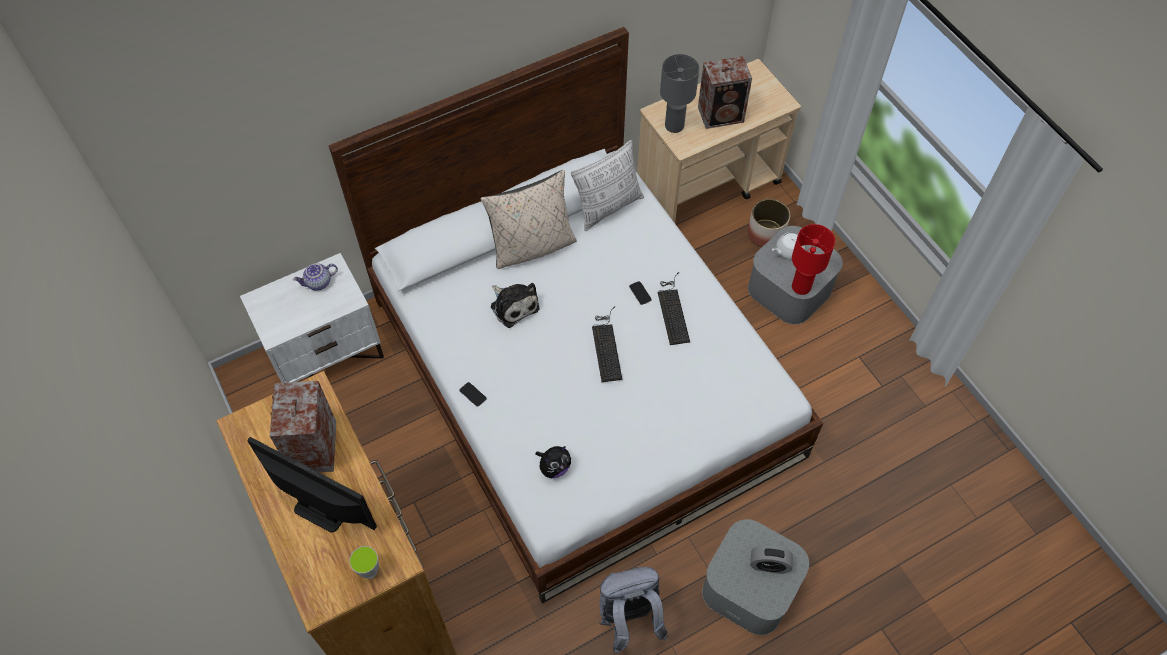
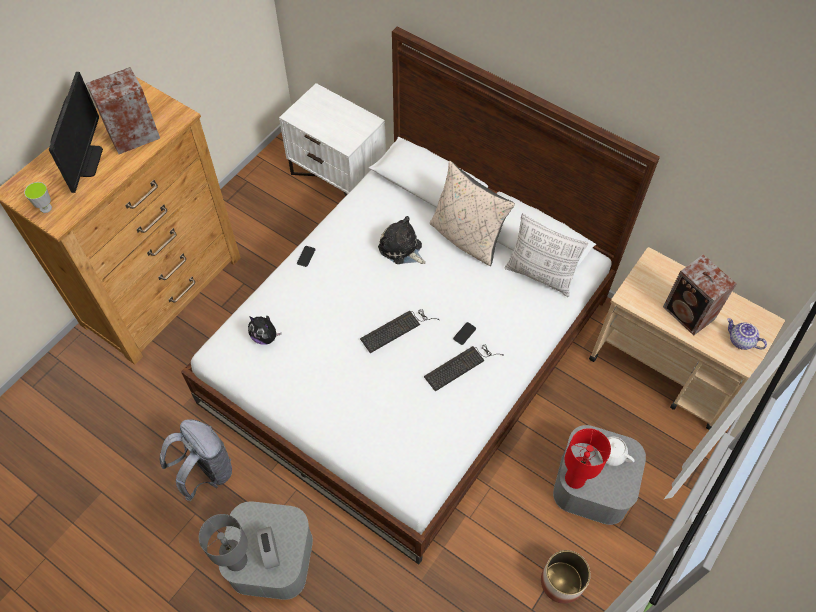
camera: 65 degrees right, 0 degrees up
(318, 283) = (350, 120): teapot -> teapot (740, 341)
(513, 305) = (402, 249): plush toy -> plush toy turned 105 degrees clockwise
(674, 126) = (647, 280): grey table lamp -> grey table lamp (236, 560)
(766, 234) = (642, 440): planter -> planter (562, 581)

